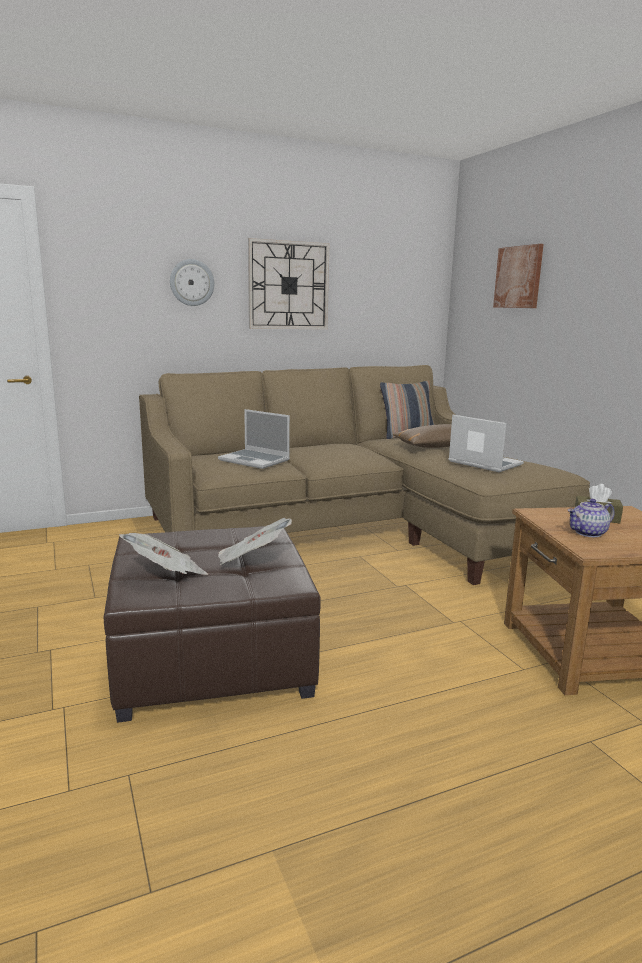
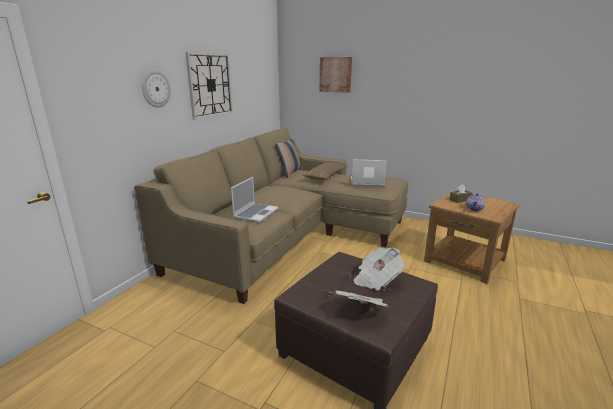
camera: 40 degrees left, 5 degrees up
(255, 460) = (255, 213): laptop -> laptop turned 60 degrees counterclockwise

